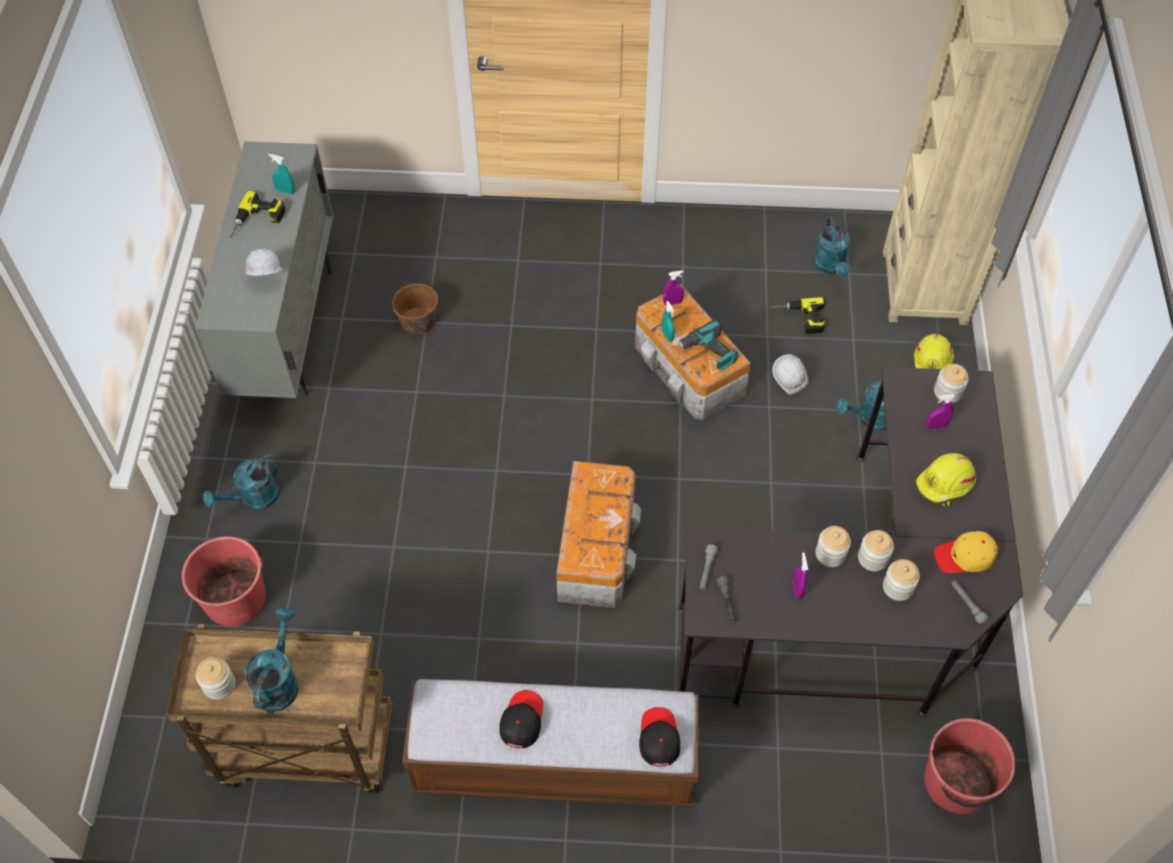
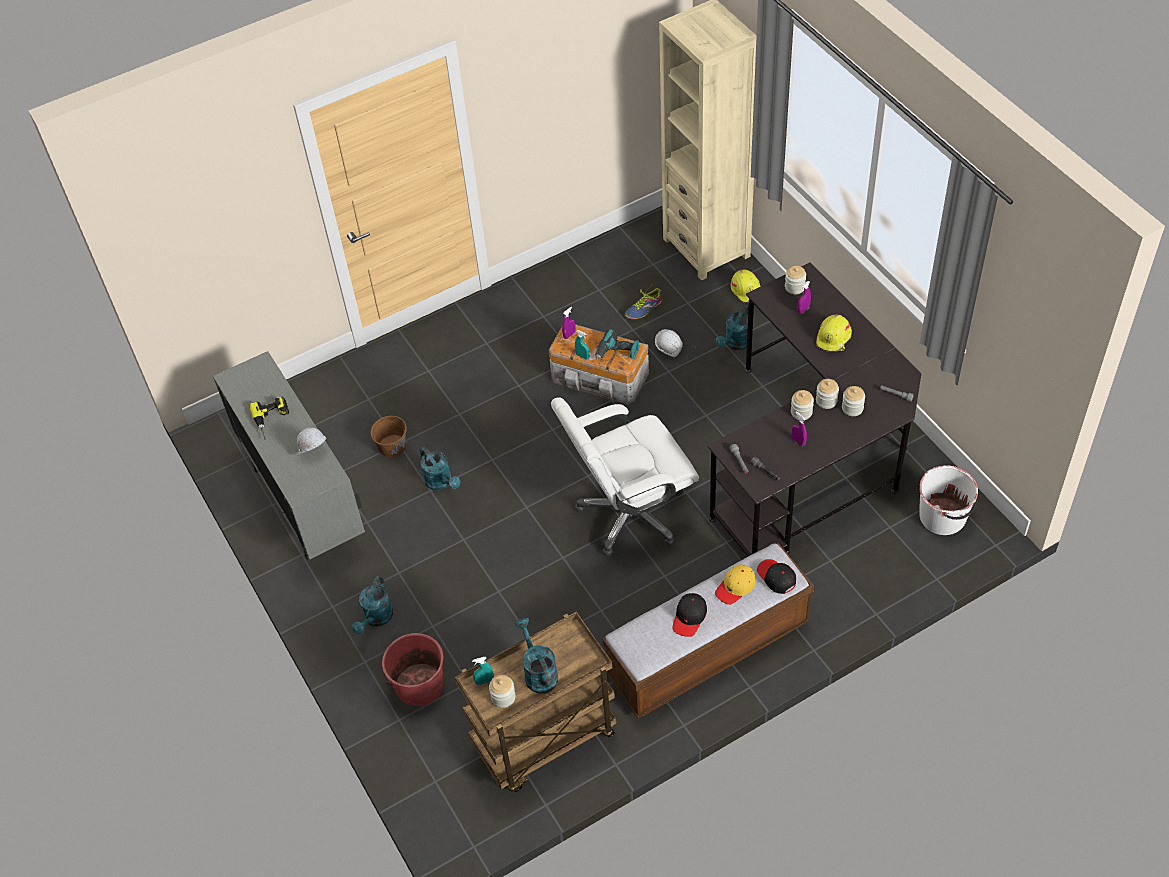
camera: 30 degrees left, 5 degrees down
(285, 191) = (274, 391): turquoise spray bottle -> turquoise spray bottle (484, 681)
(522, 721) = (689, 617): black cap -> black cap turned 135 degrees counterclockwise
(597, 547) = (630, 514): storage box -> white office chair
(798, 319) = (644, 308): power drill -> shoe
(831, 266) = (638, 266): turquoise watering can -> turquoise watering can (441, 483)
(957, 783) = (943, 517): red bucket -> white bucket
(965, 556) = (875, 371): yellow cap -> yellow cap (735, 587)

